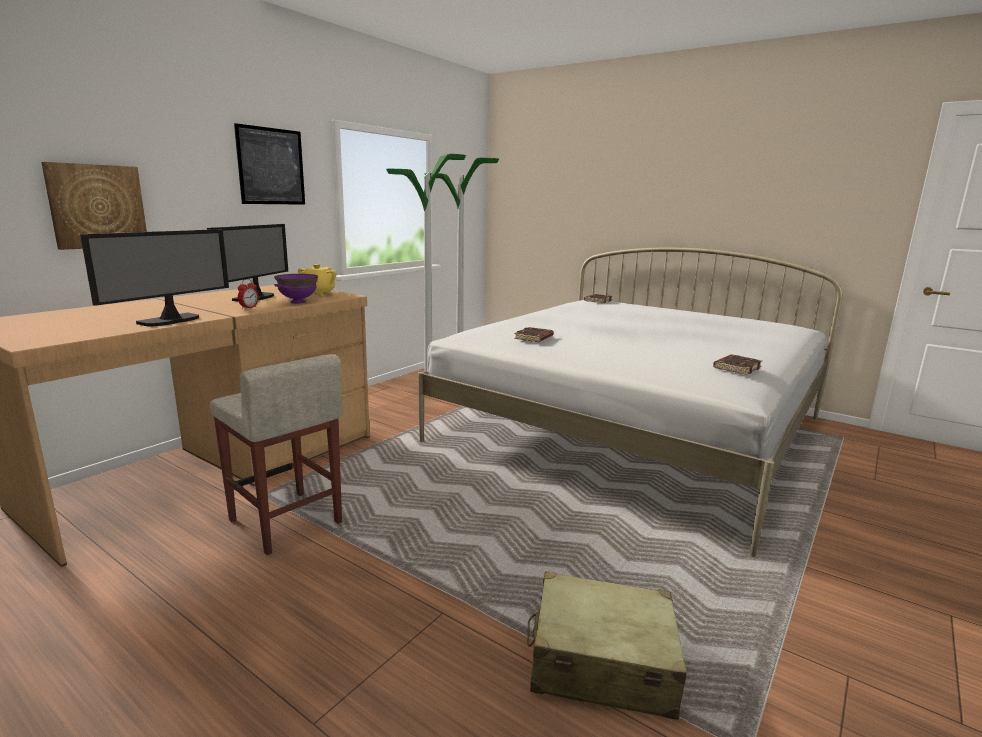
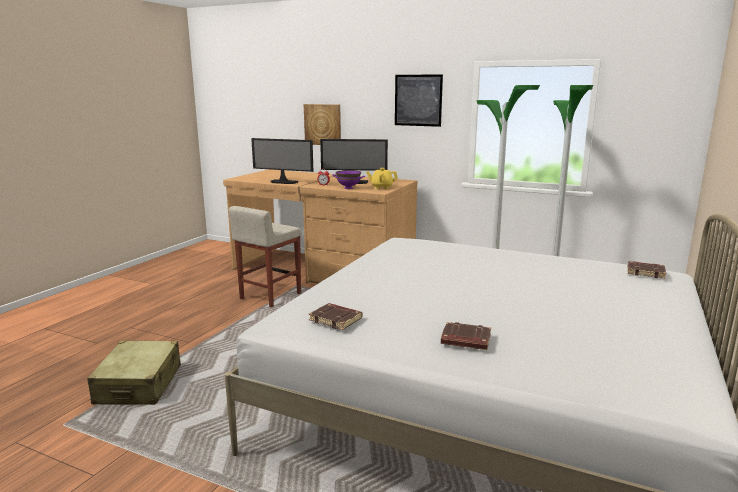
camera: 80 degrees right, 0 degrees up
(534, 338) = (397, 254): brown book -> brown book (465, 340)

